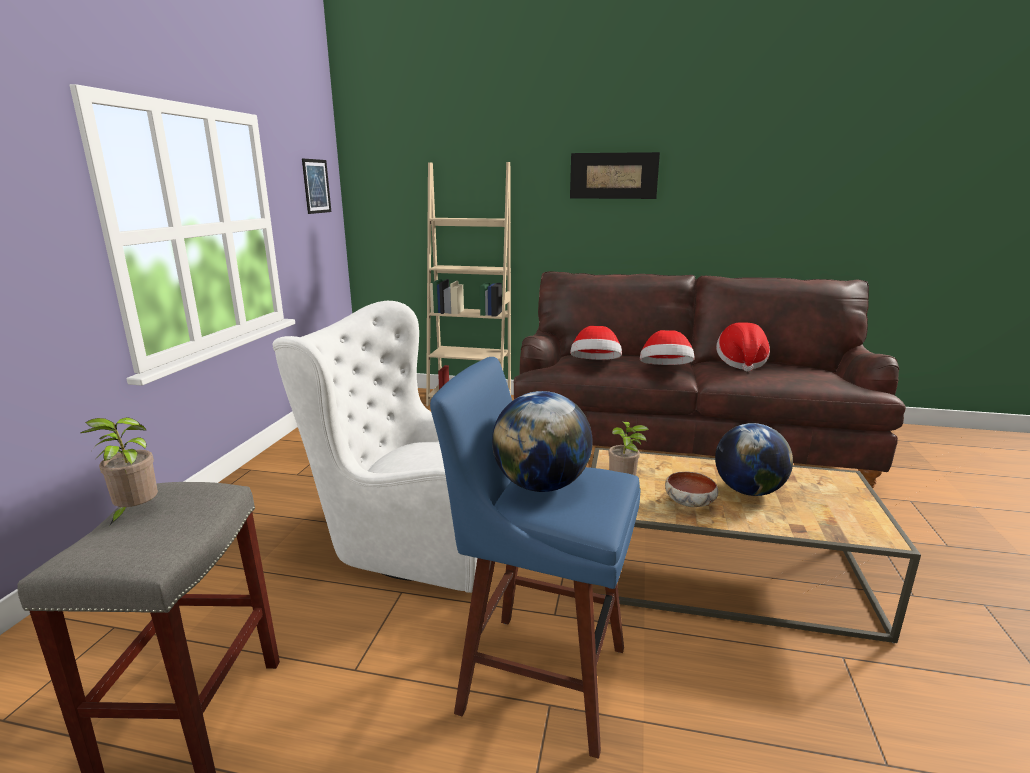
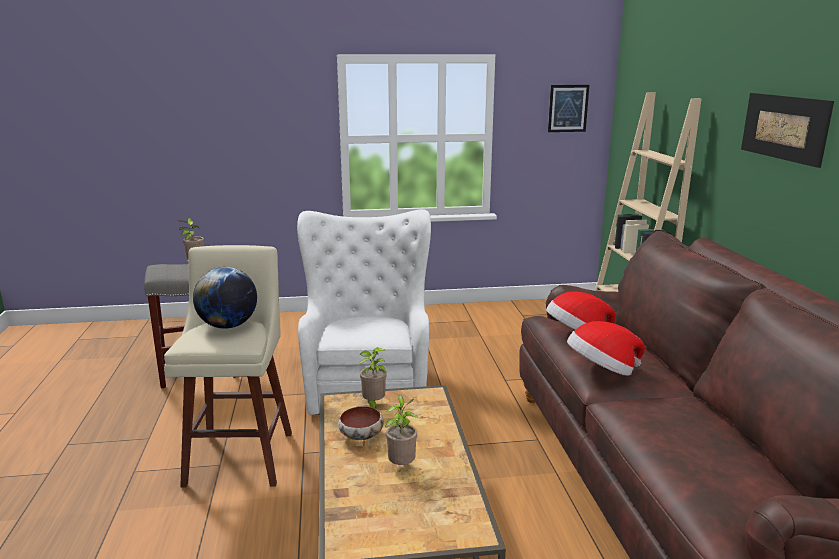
camera: 70 degrees right, 0 degrees up
(539, 677) = (241, 457): blue stool -> beige stool
(741, 363) = (703, 417): hat -> none
(748, 491) = (402, 466): globe -> potted plant

